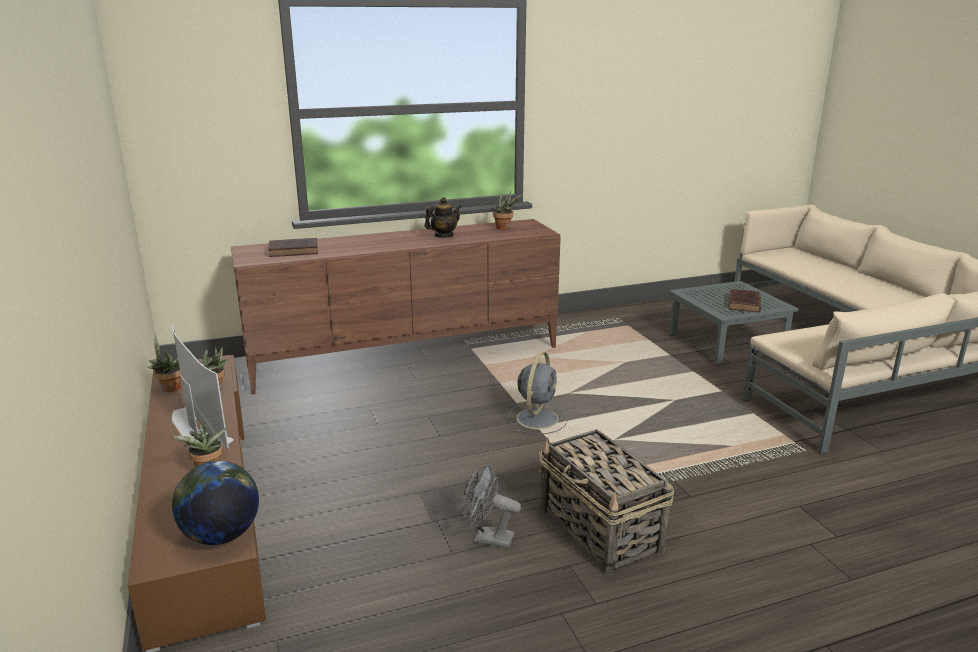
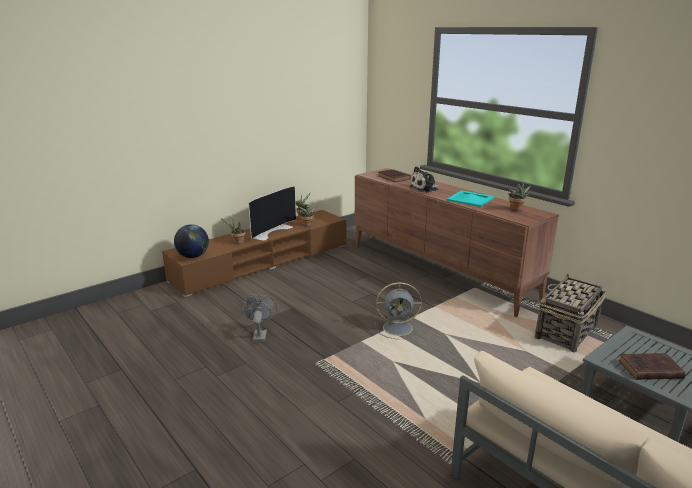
camera: 70 degrees right, 0 degrees up
(373, 245) = (425, 188): none -> plush toy
(443, 236) = (470, 199): teapot -> turquoise tray
(601, 530) = (282, 369): basket -> basket (566, 332)

